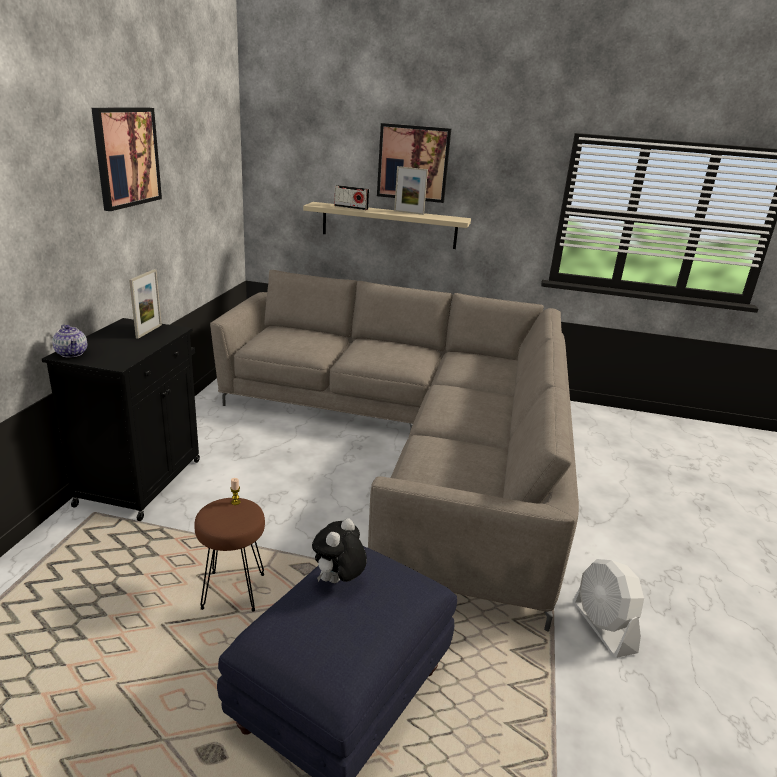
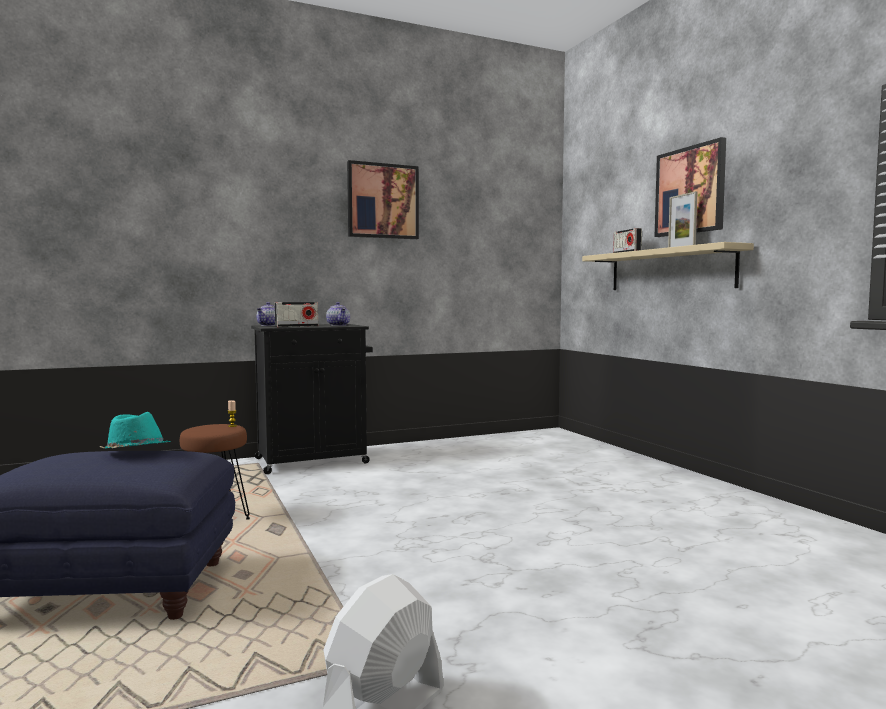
camera: 55 degrees right, 20 degrees down
(128, 350) = (296, 326): none -> radio
(149, 331) = (338, 325): picture frame -> teapot
(338, 581) = (135, 452): plush toy -> turquoise hat
(414, 444) = (567, 508): beige sofa -> none

